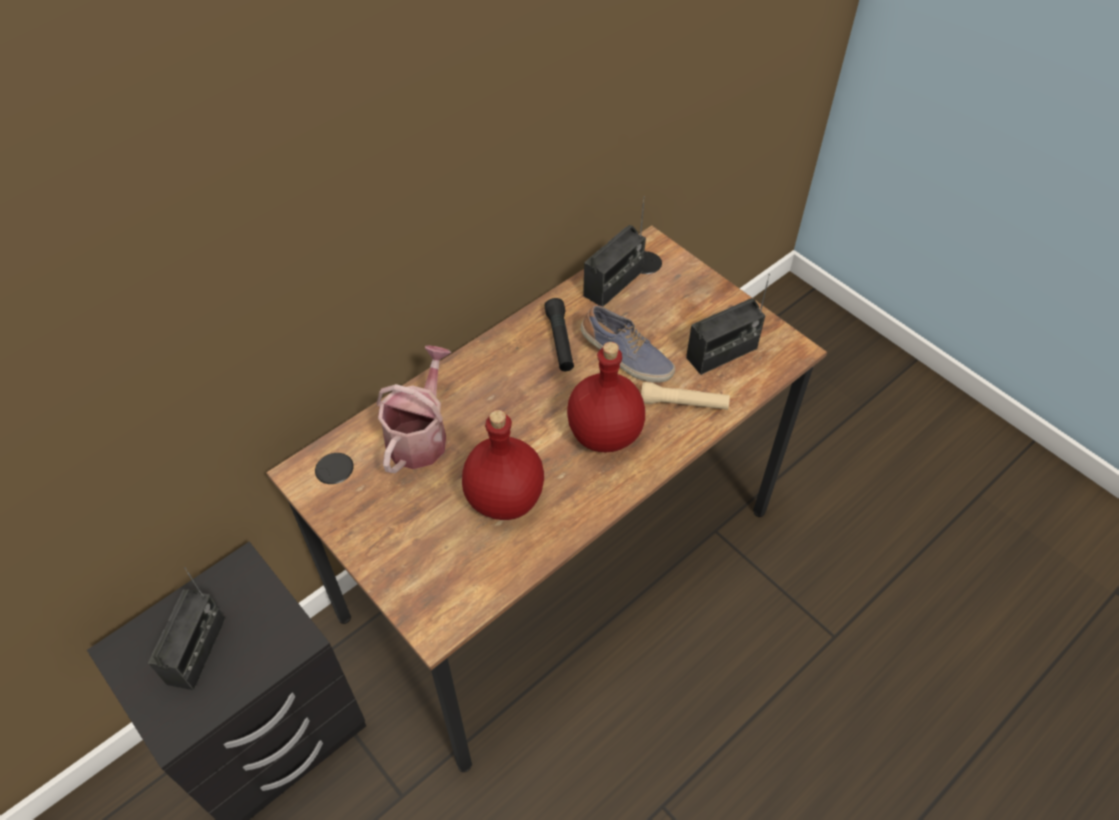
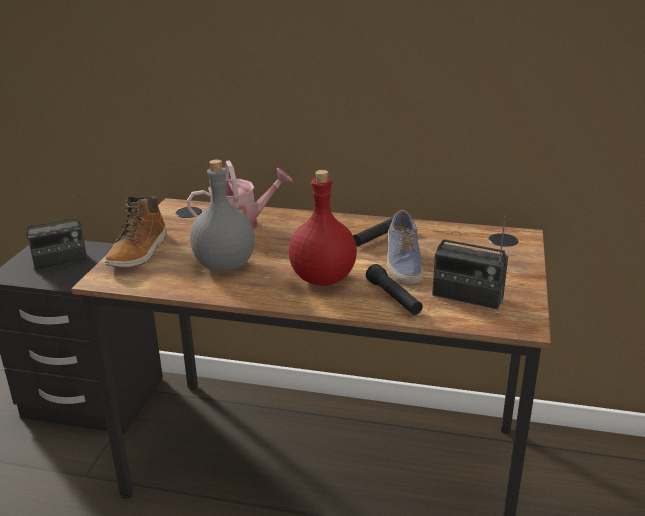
camera: 55 degrees right, 25 degrees down
(398, 563) = (139, 252): none -> boot
(503, 499) = (223, 265): red bottle -> grey bottle
(613, 283) = (461, 235): radio -> none
(683, 403) = (393, 298): beige flashlight -> black flashlight

